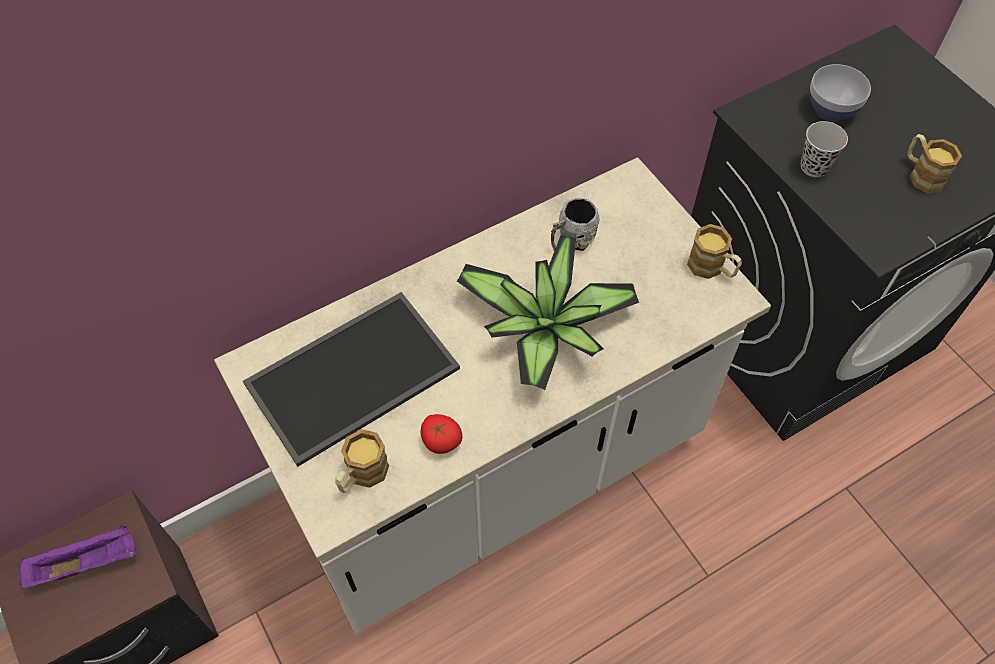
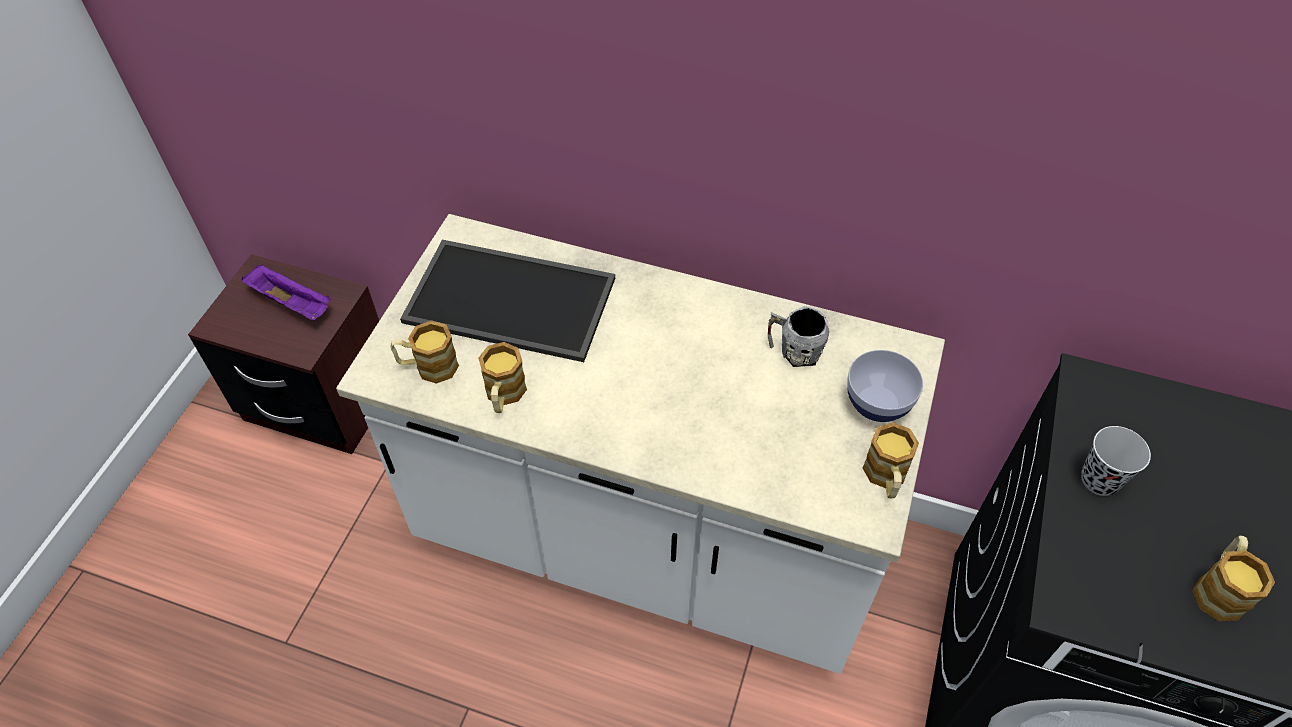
camera: 50 degrees right, 5 degrees down
(440, 441) = (504, 395): tomato -> mug
(546, 330) = (682, 395): potted plant -> none
(831, 109) = (1195, 450): bowl -> bowl (877, 404)

